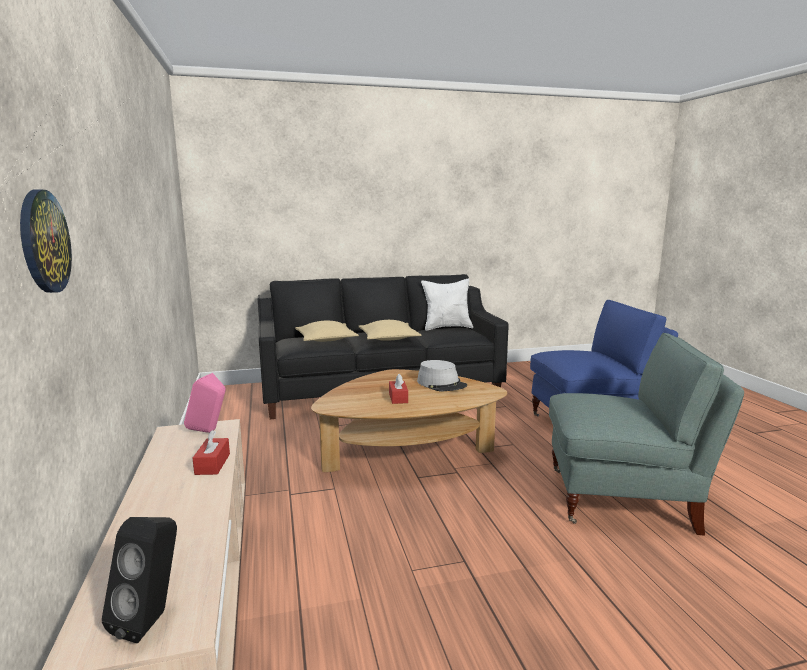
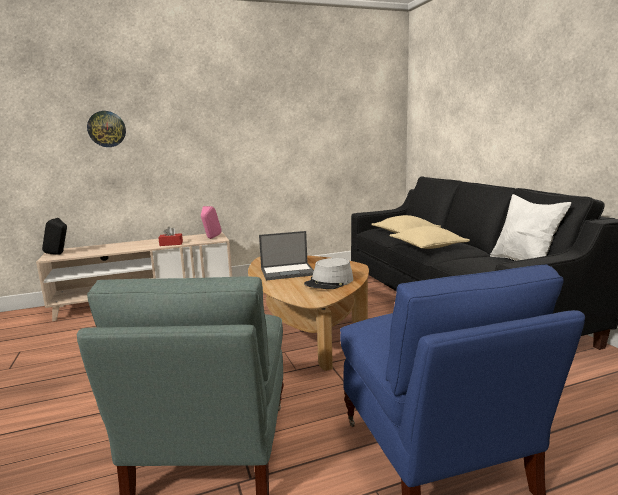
camera: 85 degrees right, 0 degrees up
(398, 398) = (288, 271): red tissue box -> laptop

